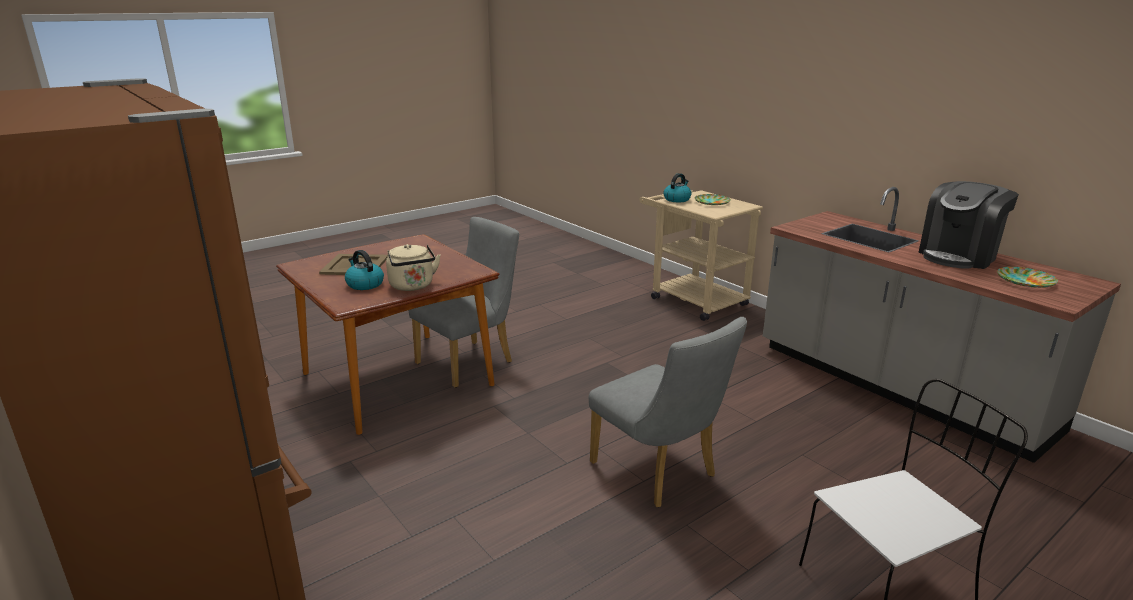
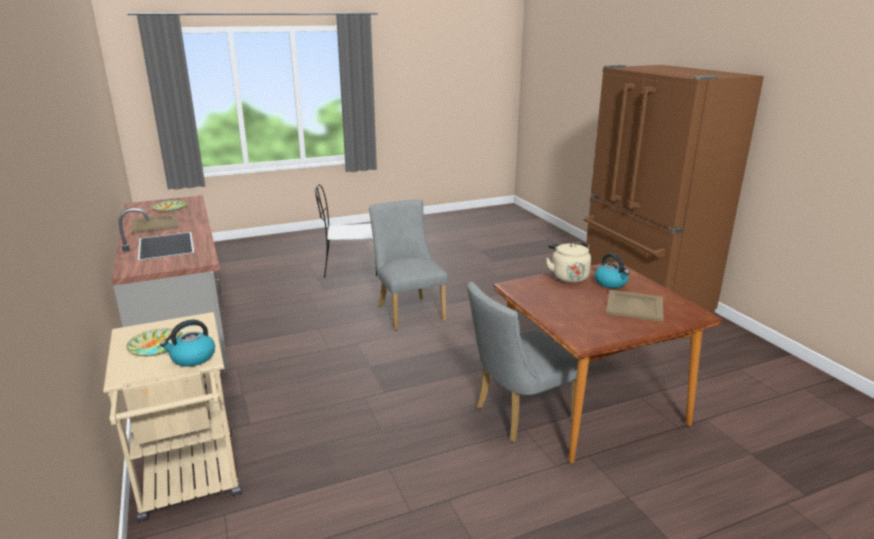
camera: 165 degrees left, 0 degrees up
(959, 256) = (154, 224): coffee machine -> beige tray

